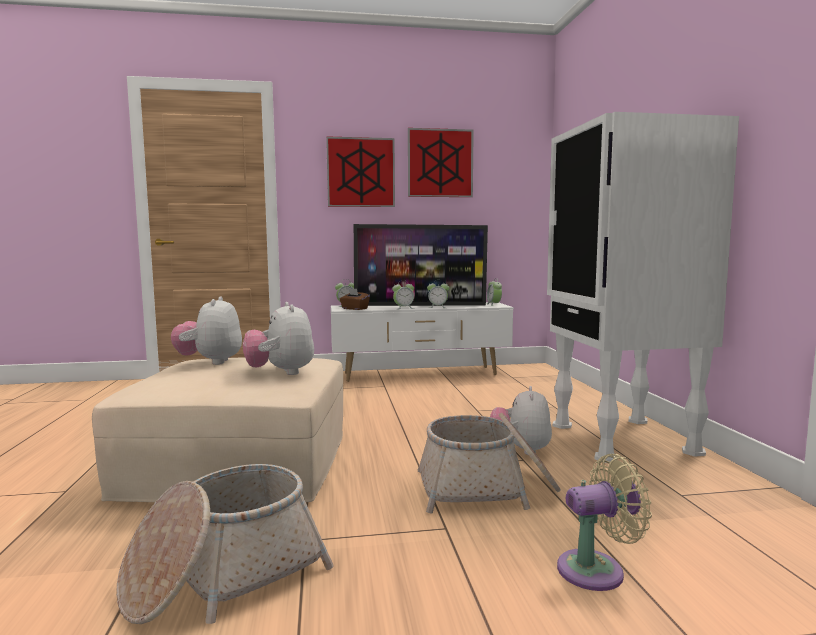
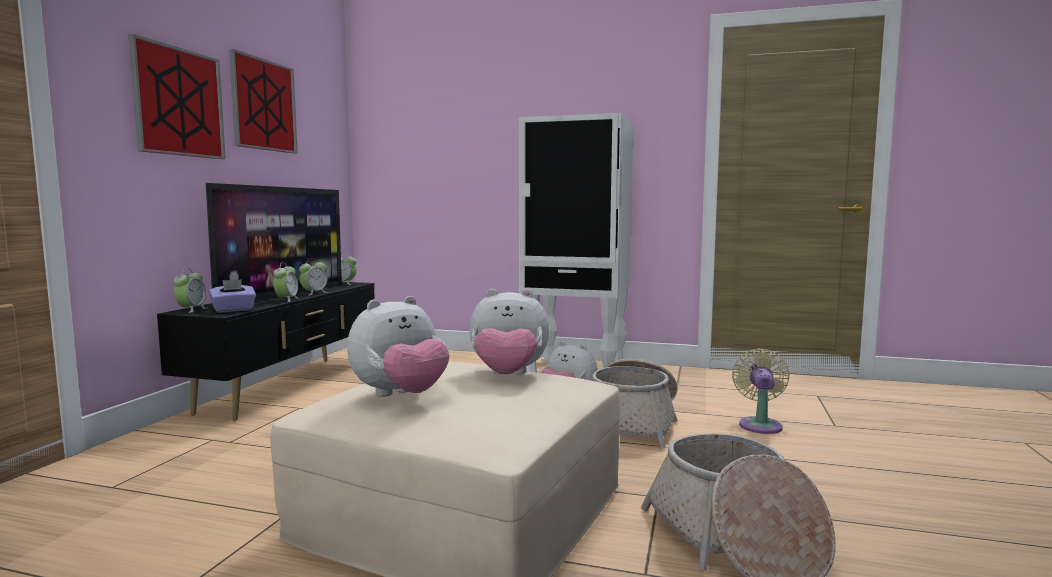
camera: 65 degrees left, 0 degrees up
(210, 362) = (400, 395): plush toy -> plush toy turned 60 degrees counterclockwise
(354, 309) = (233, 310): brown tissue box -> purple tissue box
(421, 374) = (289, 386): white tv stand -> black tv stand

